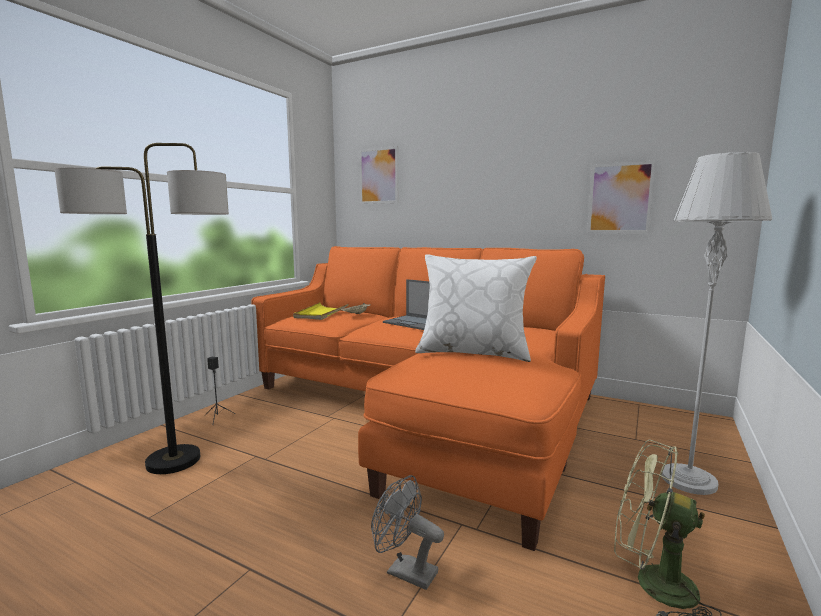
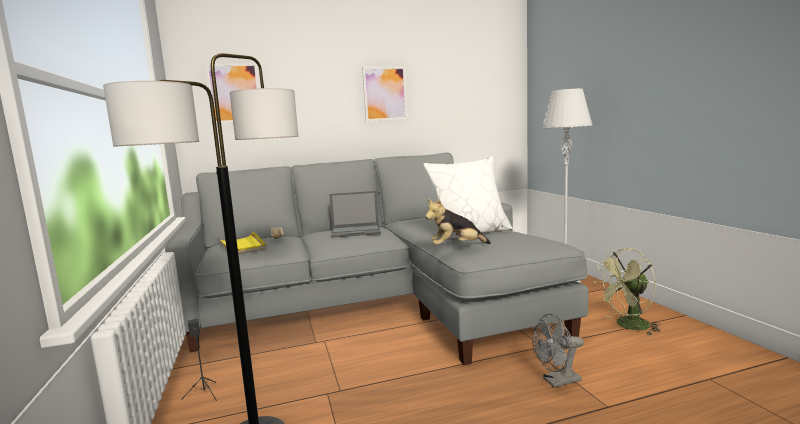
camera: 45 degrees left, 0 degrees up
(406, 359) = (456, 247): none -> plush toy
(428, 407) = (377, 304): orange sofa -> grey sofa
(620, 198) = (454, 114): picture -> picture (385, 94)

